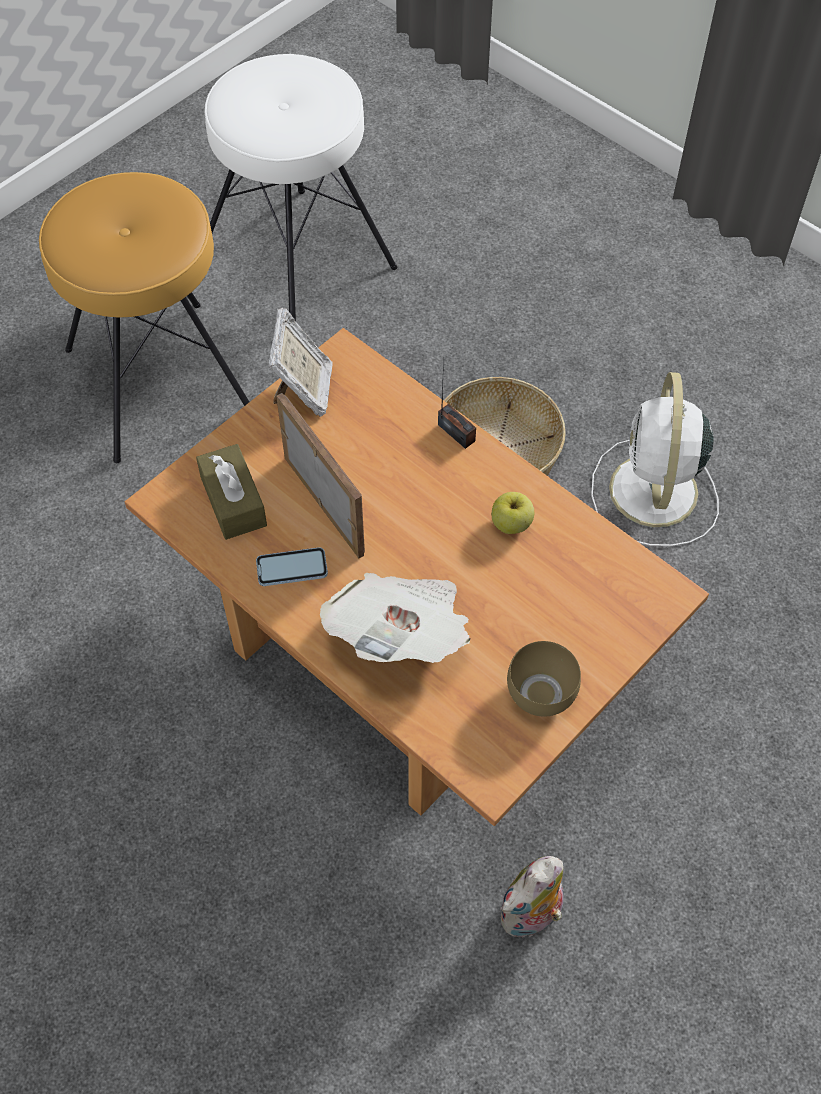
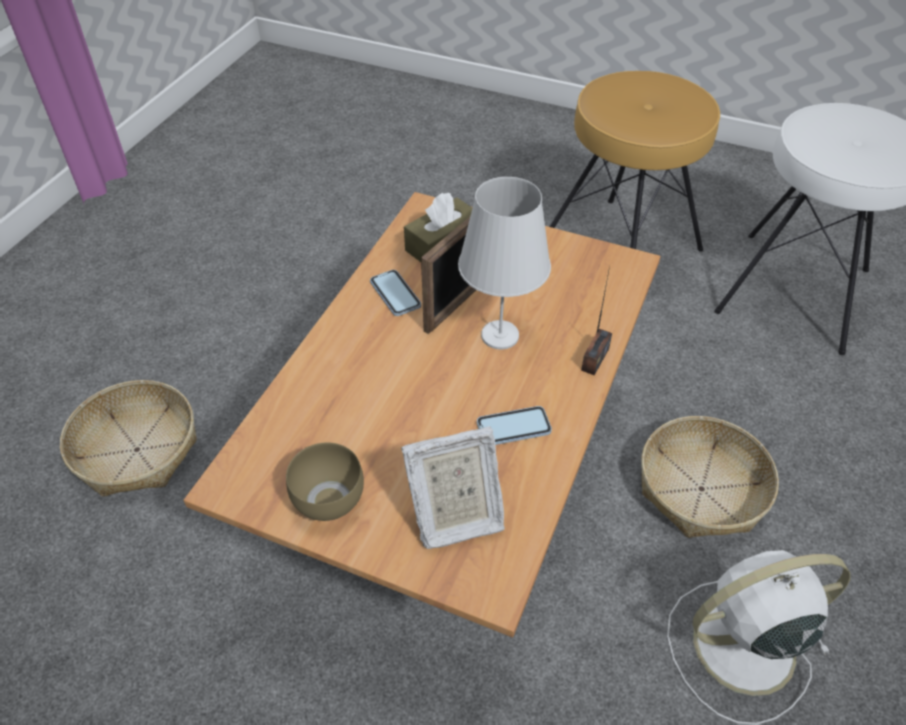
camera: 70 degrees right, 10 degrees down
(217, 978) = (136, 449): none -> basket
(304, 391) = (575, 251): picture frame -> picture frame (455, 517)
(392, 496) = (499, 335): none -> white table lamp
(402, 634) = (358, 380): newspaper -> none
(511, 524) = (513, 427): apple -> phone
(531, 917) = (227, 659): plush toy -> none

